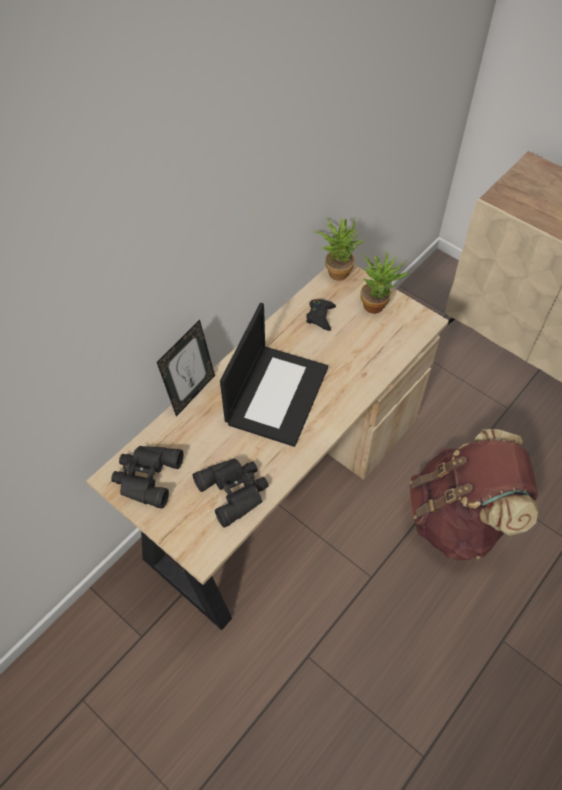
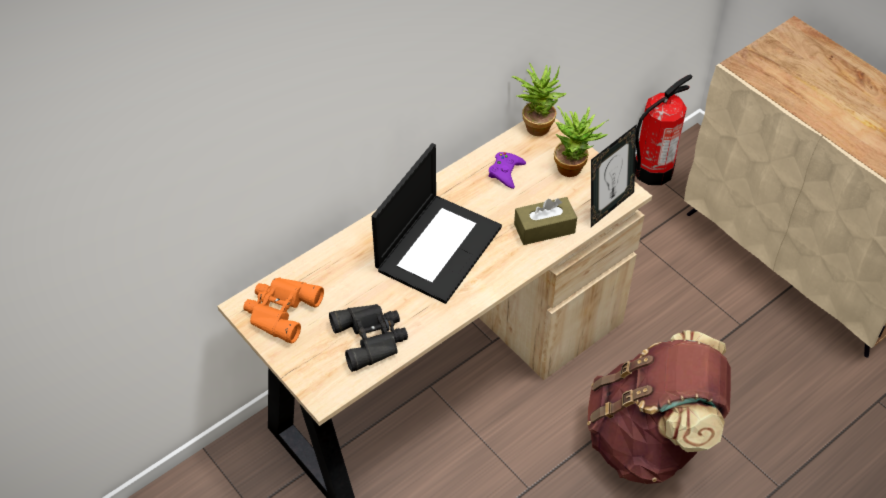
camera: 10 degrees right, 5 degrees down
(145, 477) = (280, 311): black binoculars -> orange binoculars
(192, 393) = (346, 233): picture frame -> picture frame (608, 206)
(320, 316) = (506, 172): black game controller -> purple game controller
(365, 363) = (544, 228): none -> brown tissue box
(411, 291) = (652, 171): none -> fire extinguisher

